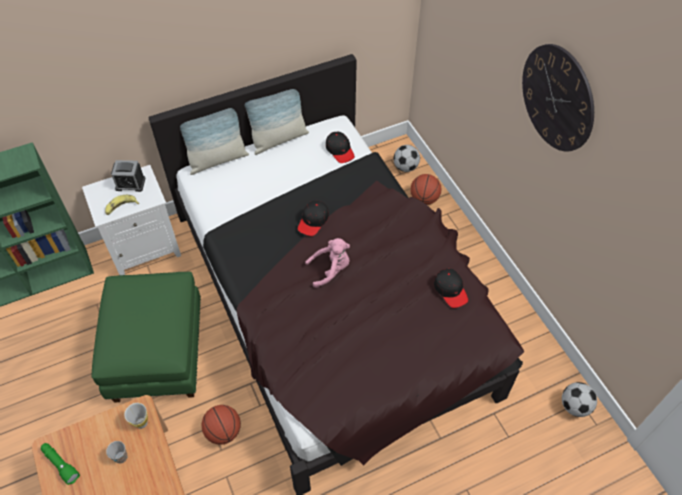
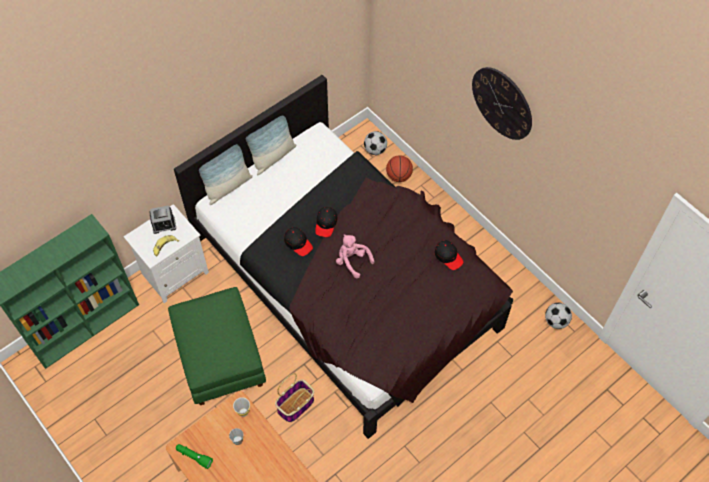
camera: 15 degrees left, 5 degrees up
(223, 431) = (295, 406): basketball -> basket
(330, 270) = (352, 261): pink plush toy -> pink plush toy turned 105 degrees counterclockwise
(340, 150) = (327, 156): black cap -> black cap (298, 243)

